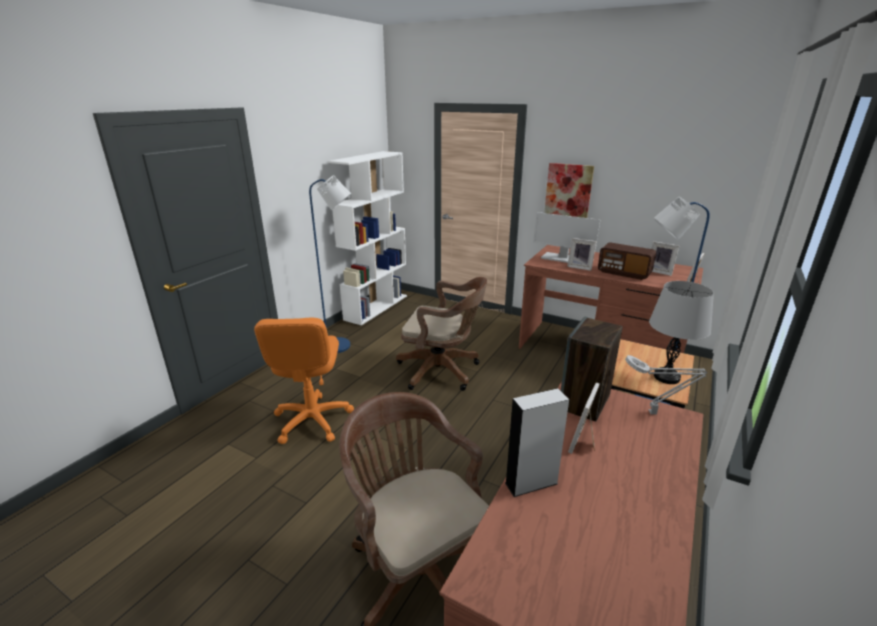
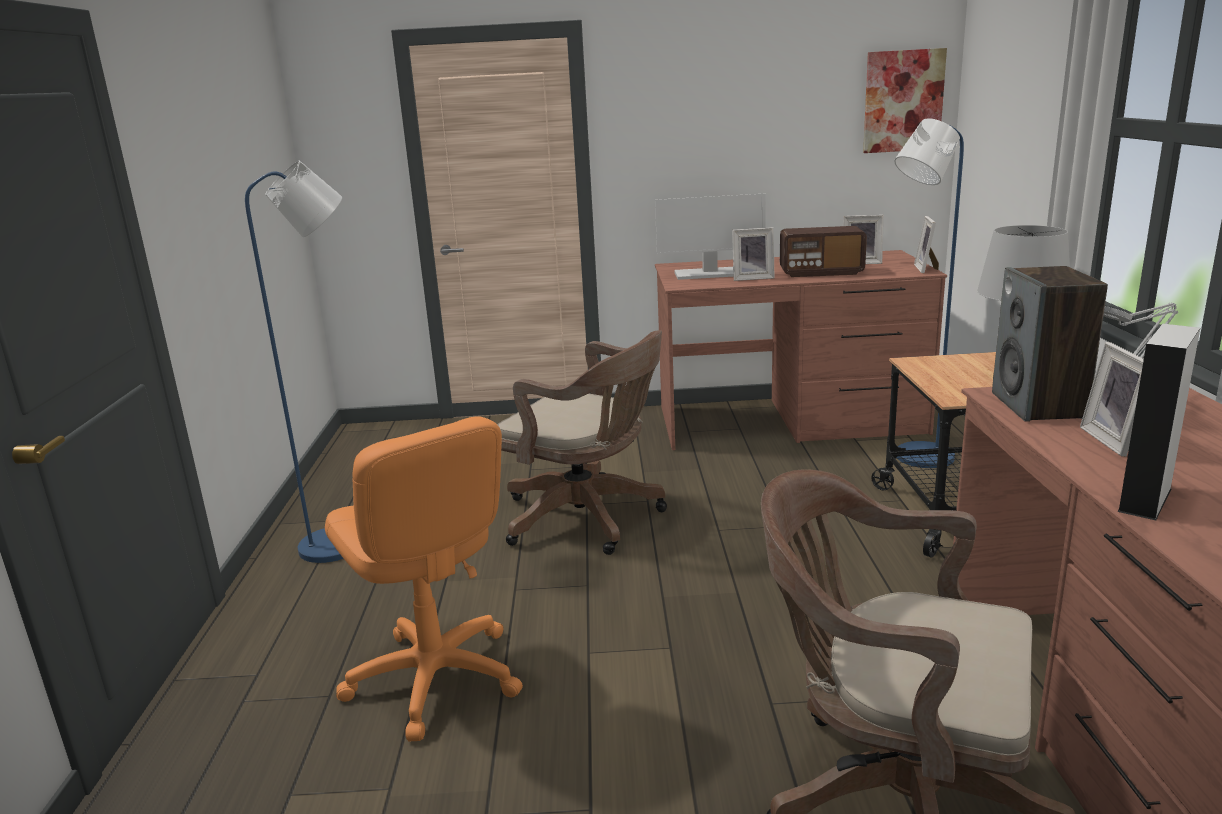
camera: 30 degrees left, 5 degrees down
(376, 307) = (341, 462): white bookcase -> none
(442, 371) = (589, 519): brown office chair -> brown office chair turned 45 degrees clockwise
(568, 192) = (677, 165): picture -> picture (903, 101)

